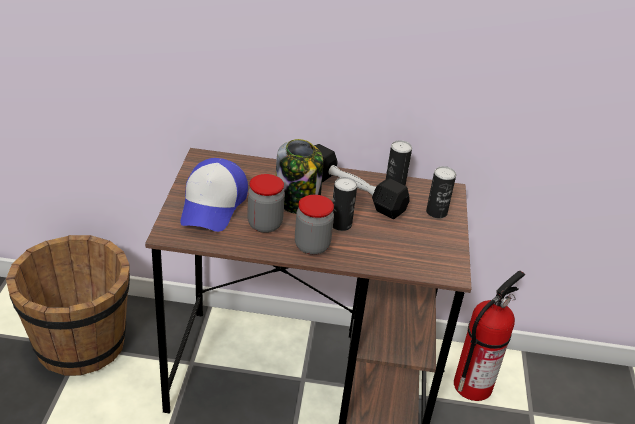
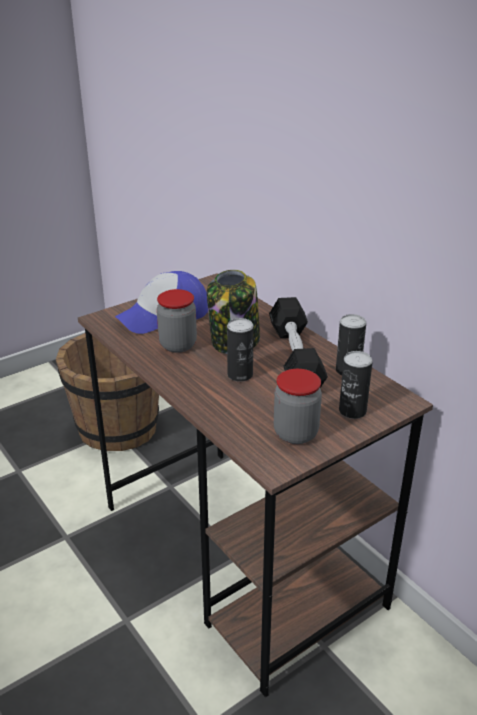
camera: 50 degrees right, 5 degrees down
(312, 246) = (187, 377): jar -> jar (295, 433)
(473, 384) = (400, 681): fire extinguisher -> none

